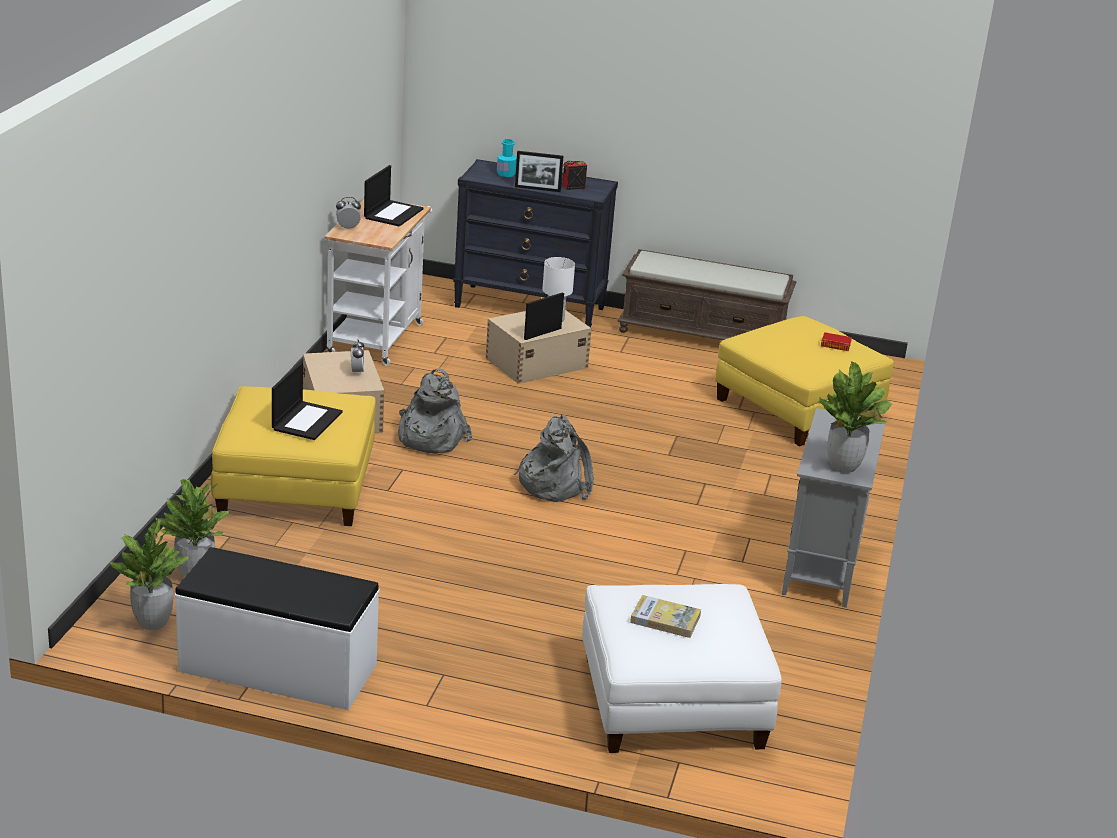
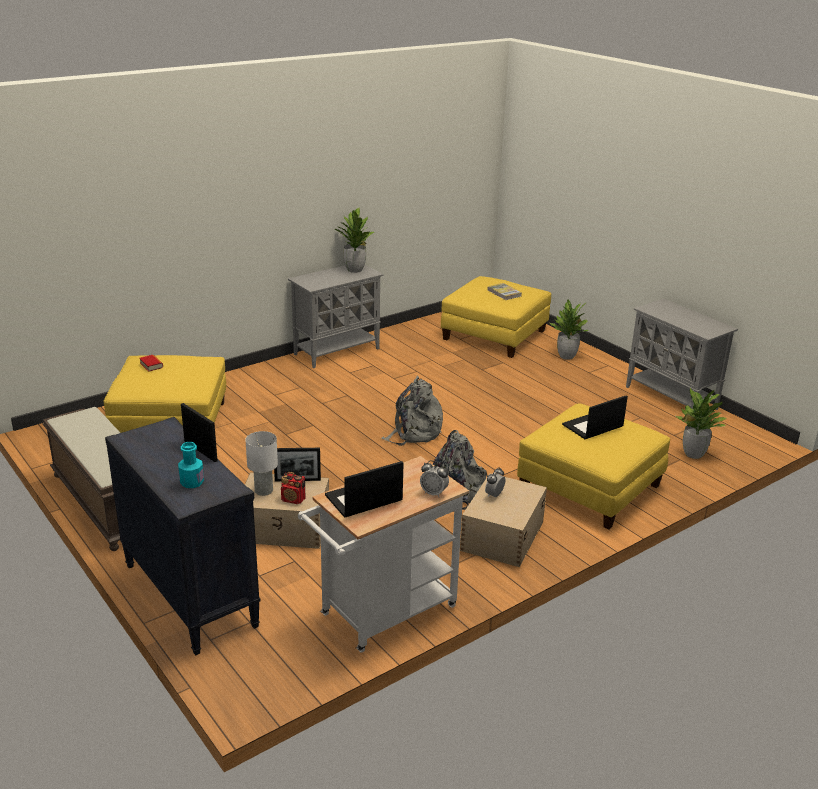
camera: 140 degrees left, 0 degrees up
(152, 622) = (731, 437): potted plant -> potted plant (567, 356)
(277, 668) = (671, 398): white bench -> grey cabinet
(573, 187) = (162, 442): radio -> radio (293, 500)
(672, 702) = (494, 335): white ottoman -> yellow ottoman

